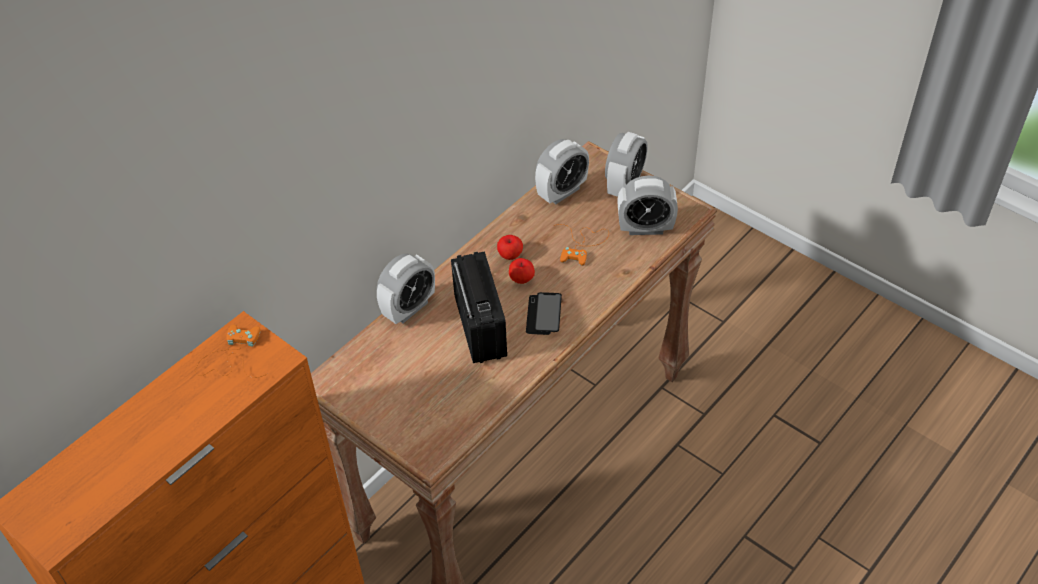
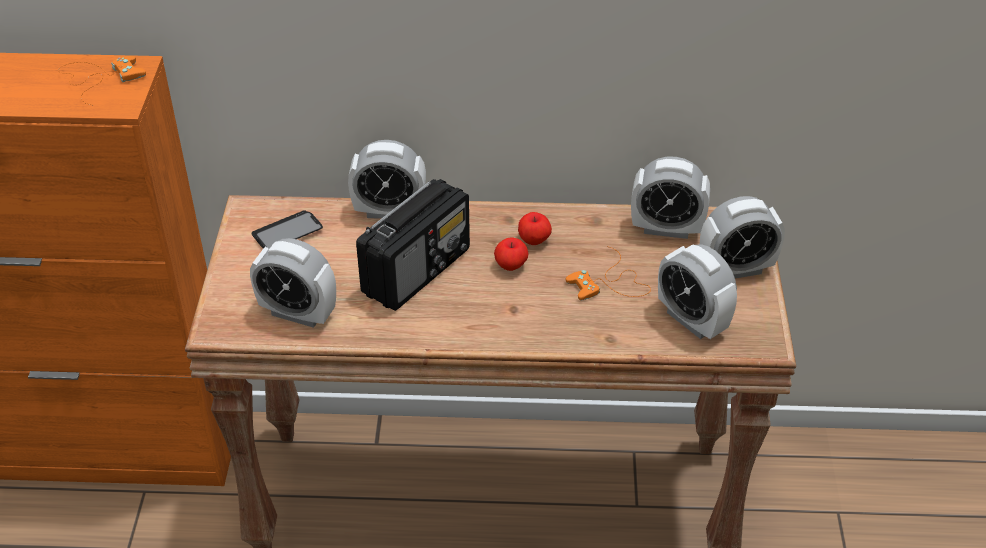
camera: 50 degrees right, 5 degrees down
(458, 407) = (298, 313): none -> alarm clock
(543, 315) = (480, 308): phone -> phone (287, 232)

